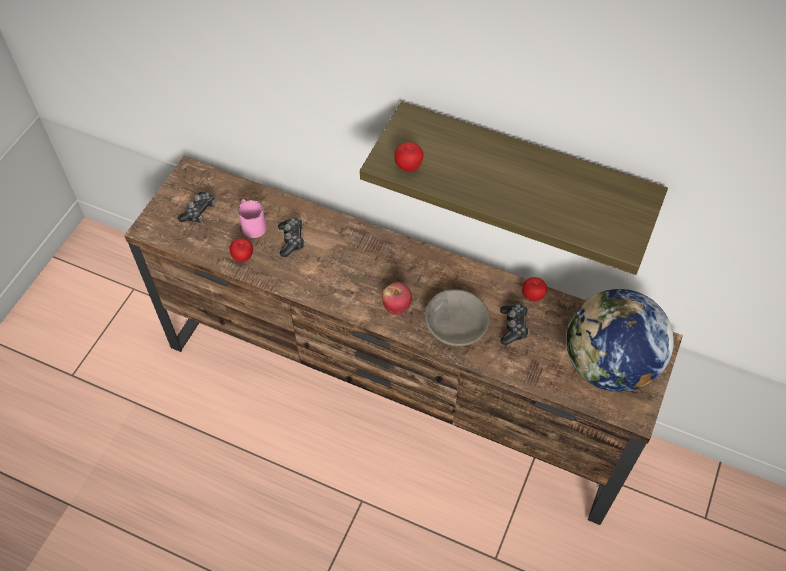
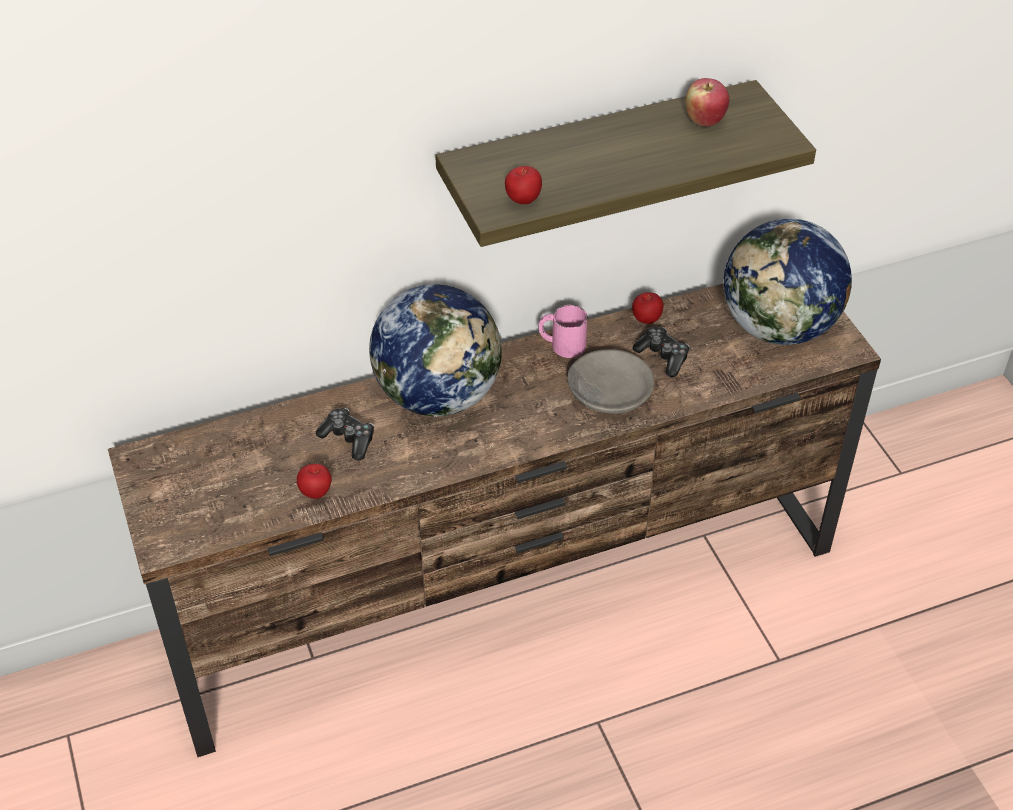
camera: 45 degrees left, 10 degrees down
(199, 211) = (203, 487): game controller -> none
(251, 224) = (283, 456): pink mug -> pink mug (561, 344)
(364, 251) = (438, 395): none -> globe
(396, 306) = (535, 419): apple -> apple (704, 120)

